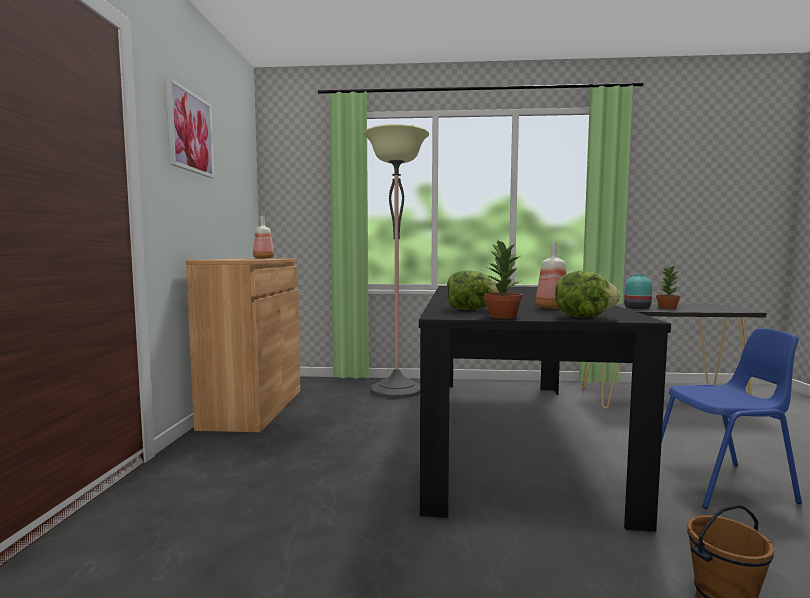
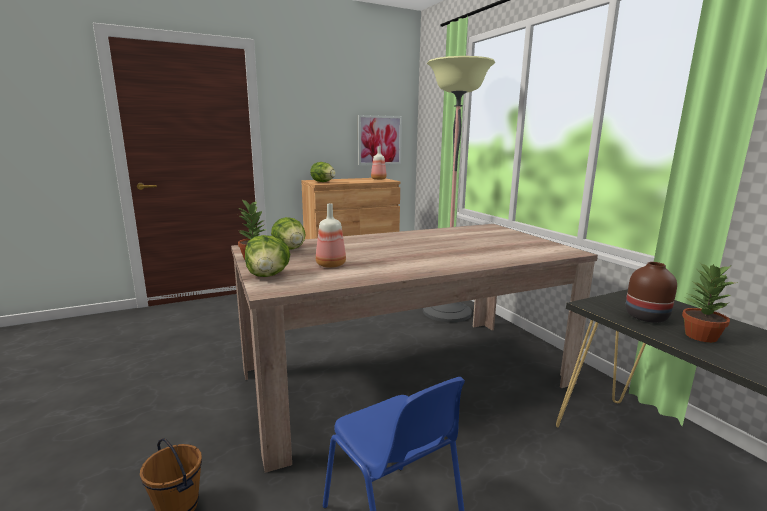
camera: 60 degrees right, 10 degrees up
(190, 132) = (315, 93): picture -> picture (379, 140)
(238, 259) = (323, 182): none -> lettuce
(508, 433) = (406, 377): black dining table -> beige dining table
(636, 308) = (645, 316): turquoise vase -> brown vase

